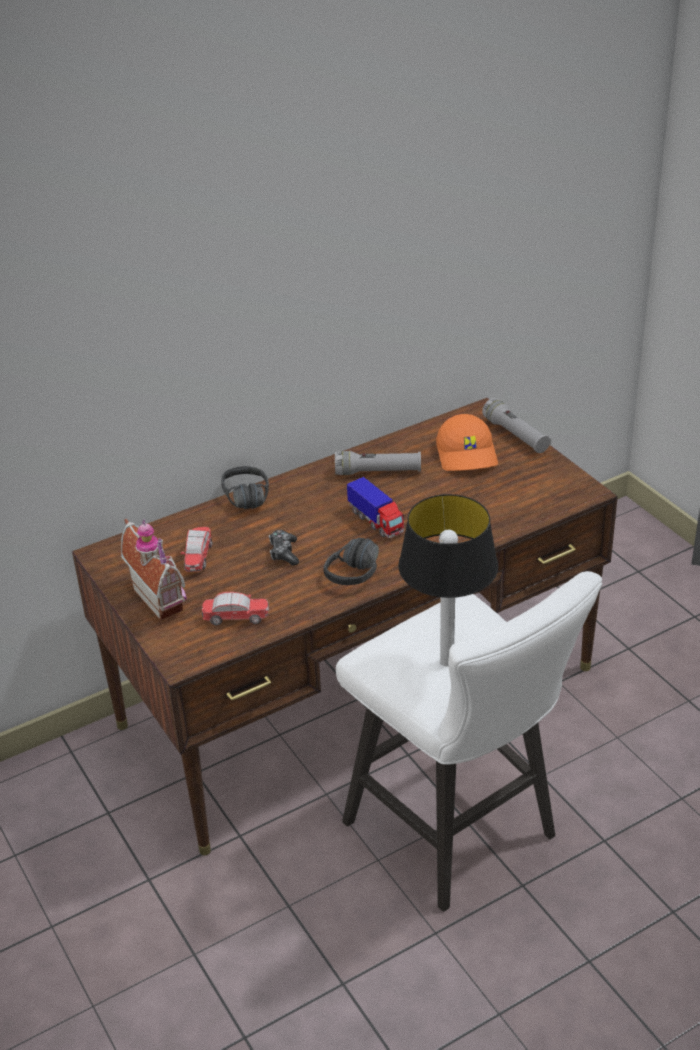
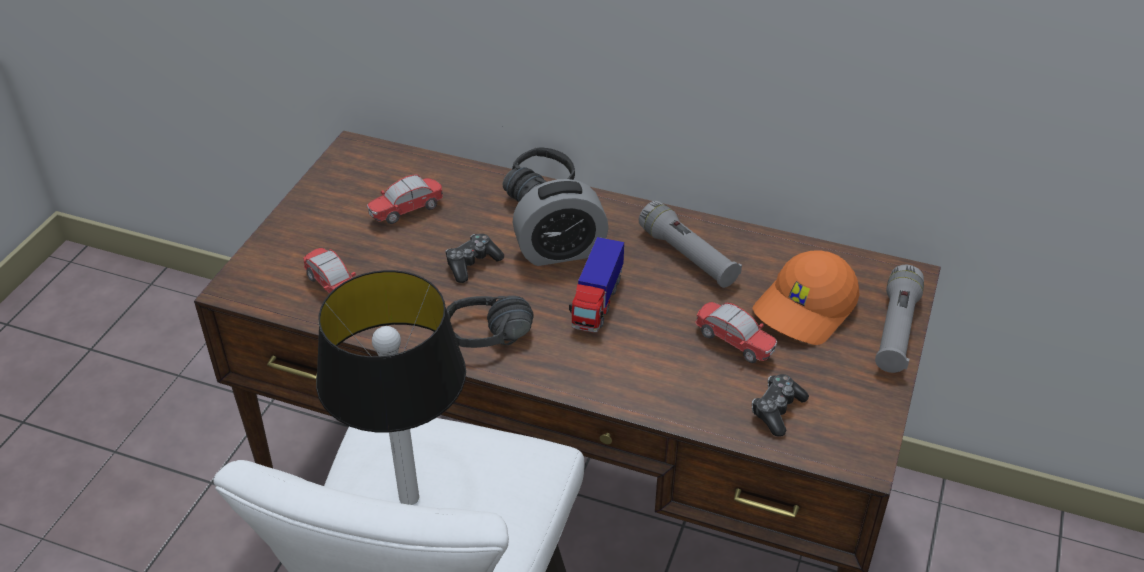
camera: 50 degrees right, 5 degrees up
(162, 597) = (324, 221): toy house -> none
(316, 515) = (560, 251): none -> alarm clock
(463, 490) = (734, 342): none -> toy car
(527, 501) = (777, 410): none -> game controller

